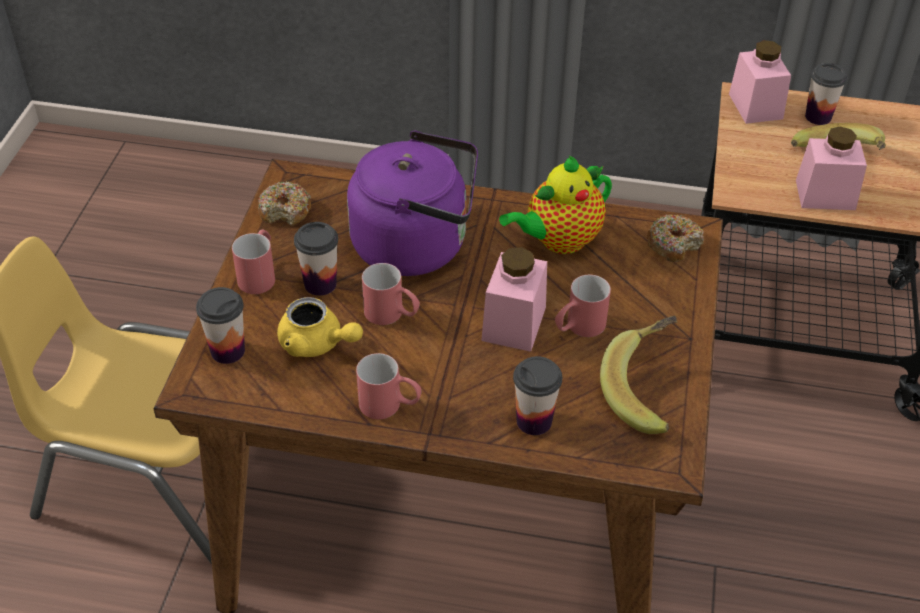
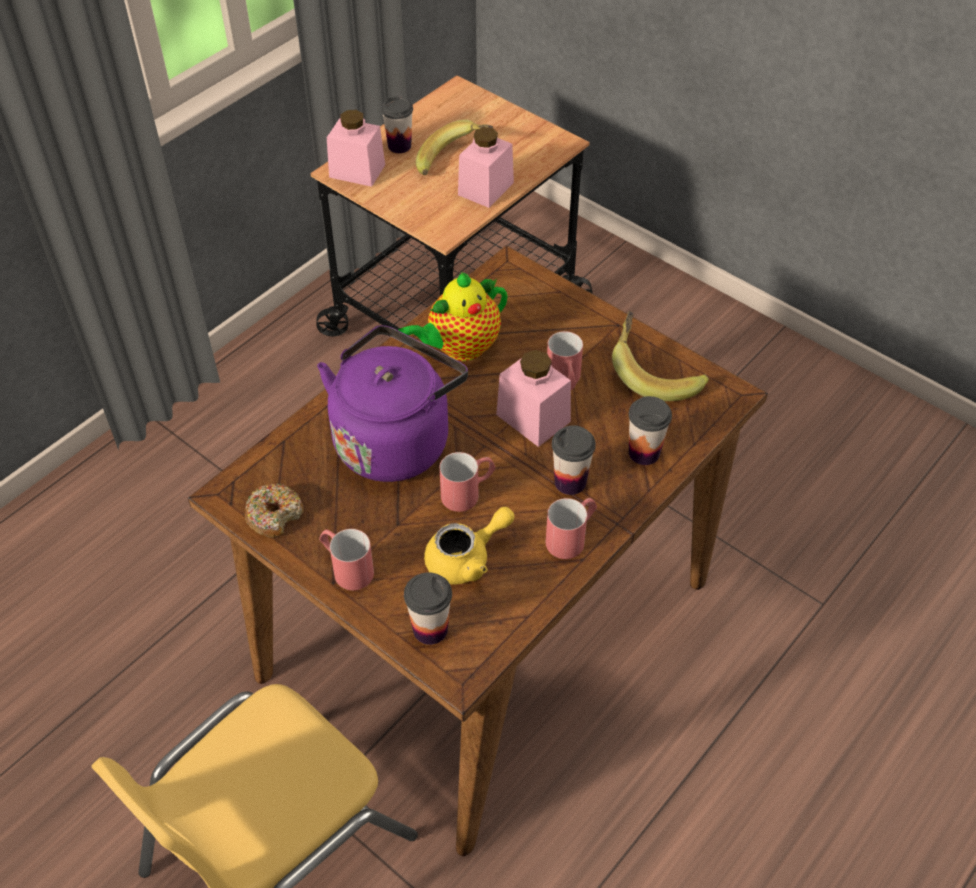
camera: 60 degrees left, 5 degrees up
(320, 284) = (393, 527): cup -> cup (570, 482)
(559, 241) = (459, 348): teapot -> teapot turned 60 degrees clockwise
(673, 244) = (514, 284): donut -> none

